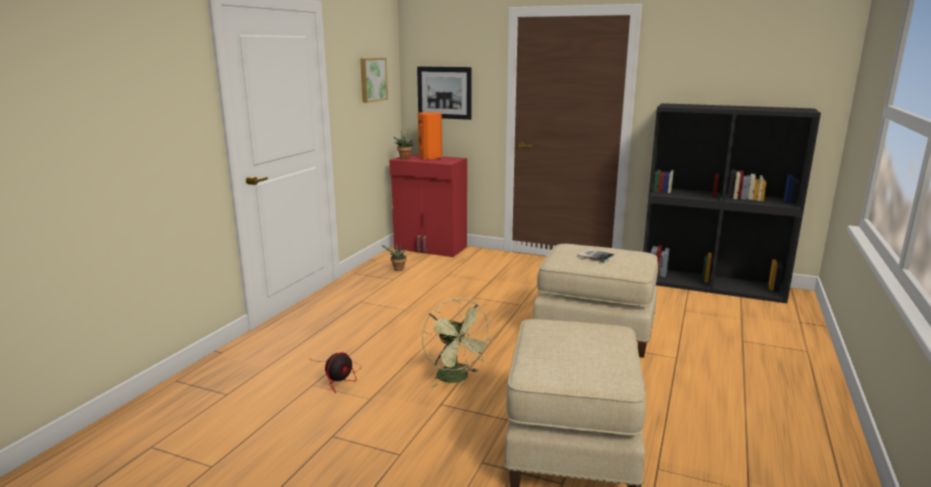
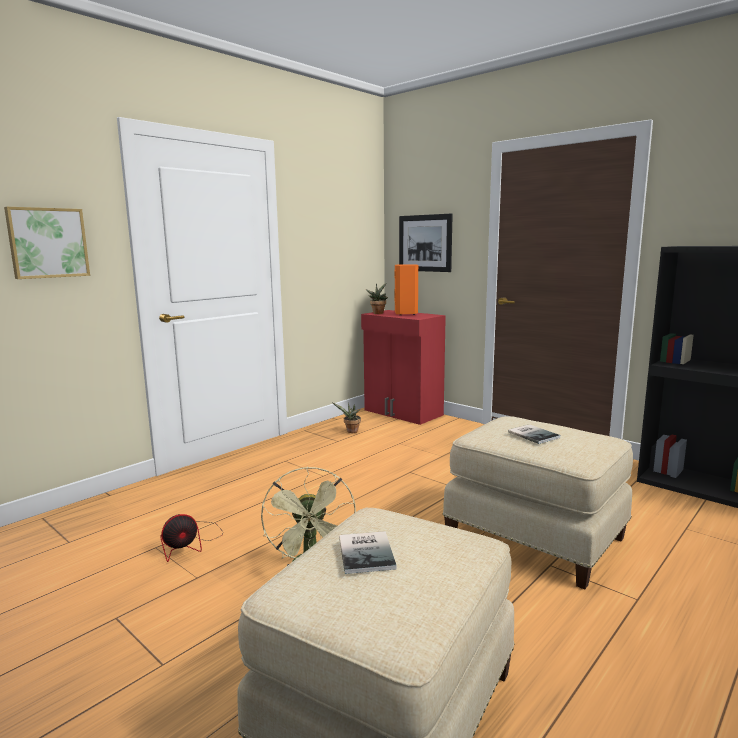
camera: 20 degrees right, 5 degrees down
(372, 79) = (343, 227): picture -> picture (47, 243)
(562, 343) = (368, 552): none -> book

